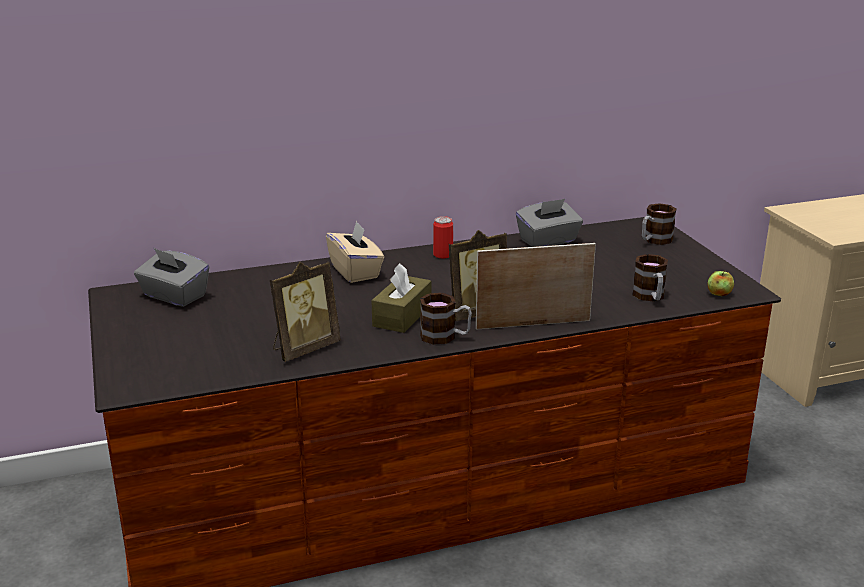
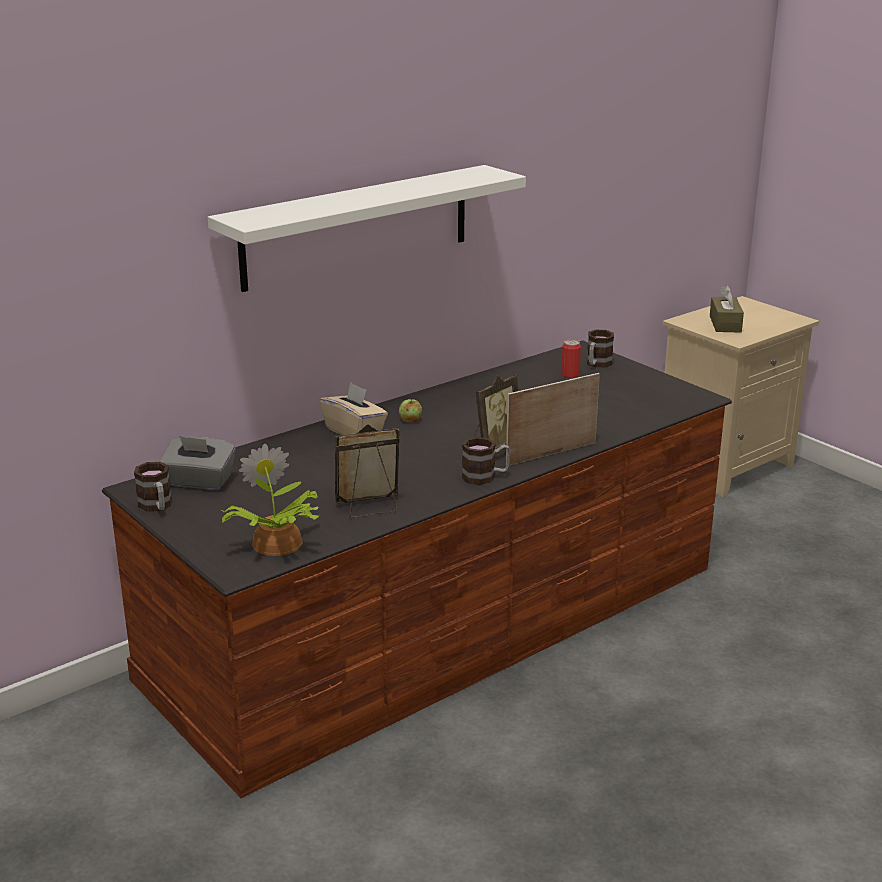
camera: 20 degrees left, 0 degrees up
(184, 369) = (276, 544): none -> potted plant
(304, 348) = (369, 508): picture frame -> picture frame turned 135 degrees counterclockwise
(384, 63) = (357, 227): none -> white shelf
(402, 316) = (432, 465): brown tissue box -> brown tissue box (725, 324)
(443, 255) = (422, 404): can -> can (570, 374)
(548, 241) = (506, 378): grey tissue box -> none
(650, 297) = (630, 415): mug -> mug (157, 507)
(719, 294) = (682, 404): apple -> apple (410, 420)

